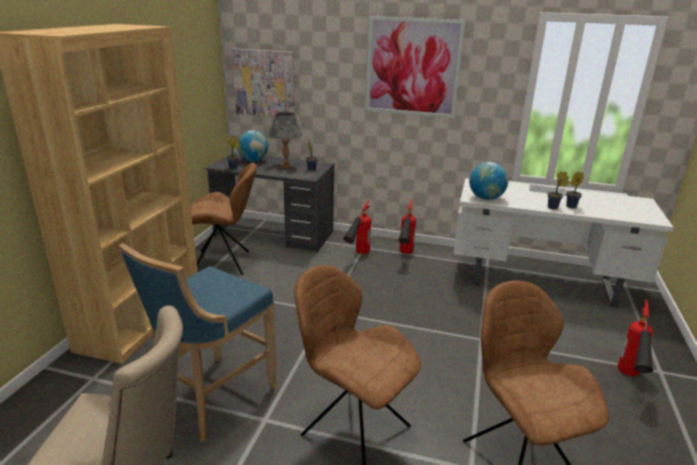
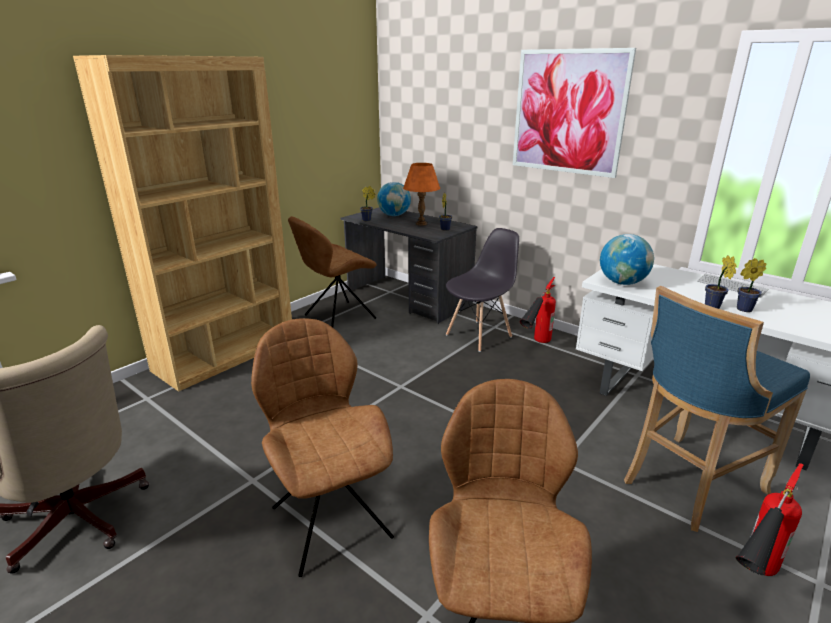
camera: 25 degrees right, 0 degrees up
(212, 400) = (223, 446): blue stool -> blue stool (687, 485)
(223, 263) = (337, 317): brown chair -> brown chair turned 120 degrees clockwise
(264, 83) = (414, 131): picture -> none
(286, 166) = (421, 223): grey table lamp -> orange table lamp
(357, 256) = (479, 335): fire extinguisher -> grey chair

